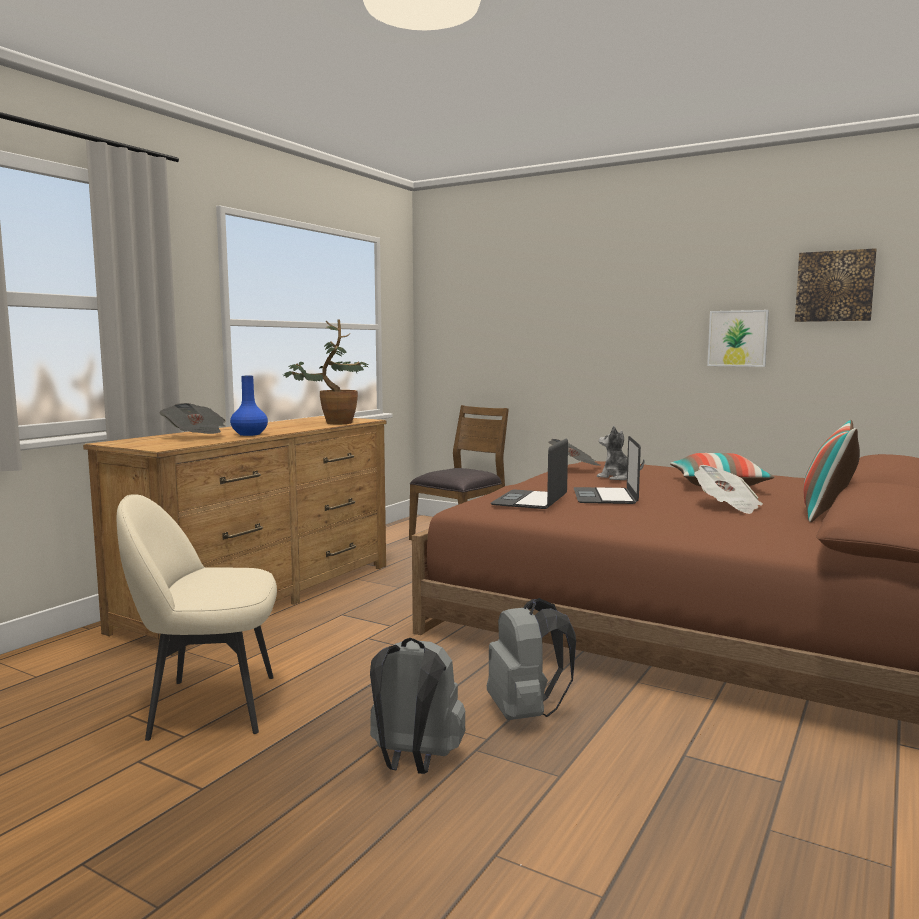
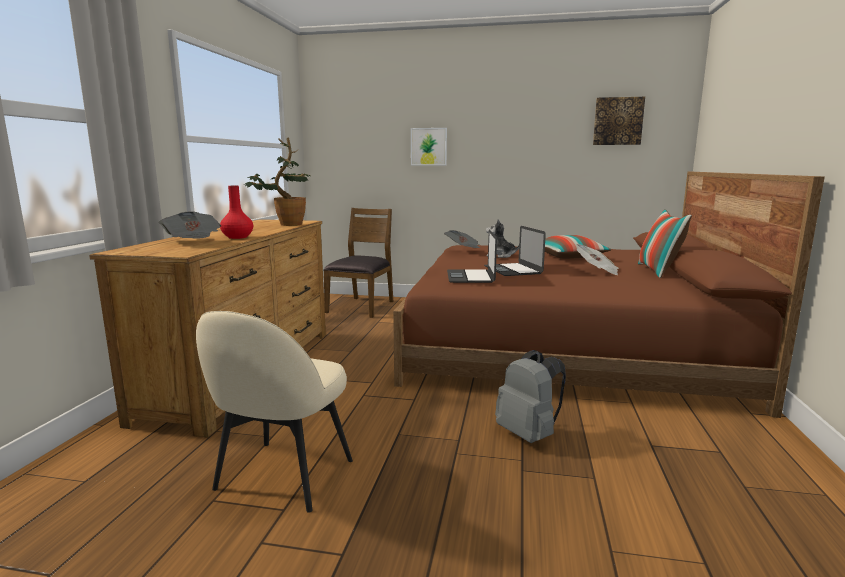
camera: 20 degrees left, 5 degrees up
(209, 706) = (282, 477): beige chair -> beige chair turned 45 degrees counterclockwise
(250, 434) = (238, 237): blue vase -> red vase
(414, 761) = (488, 489): grey backpack -> none
(737, 338) = (555, 156): picture -> picture (428, 146)

